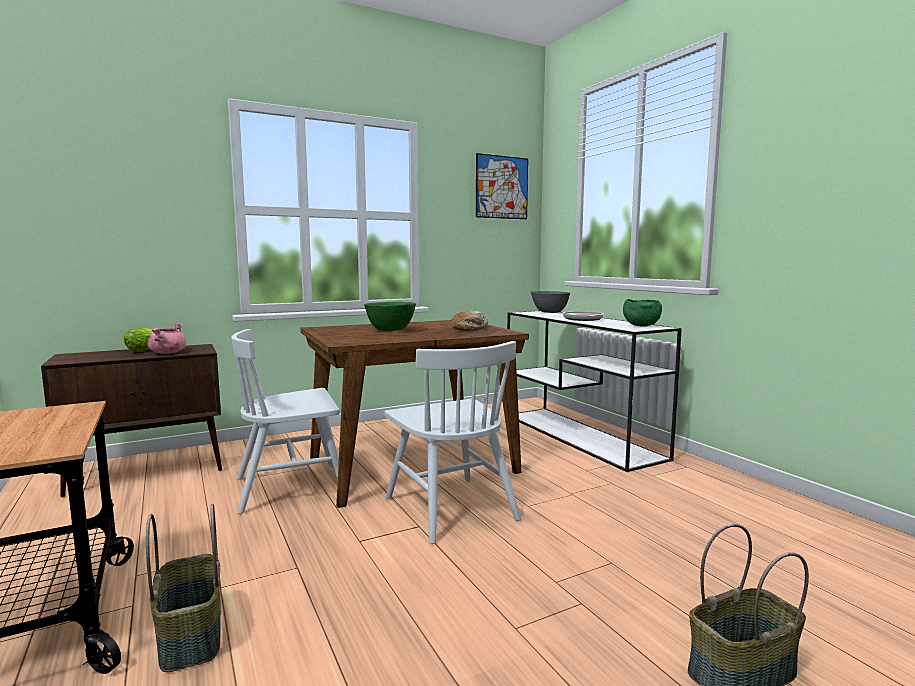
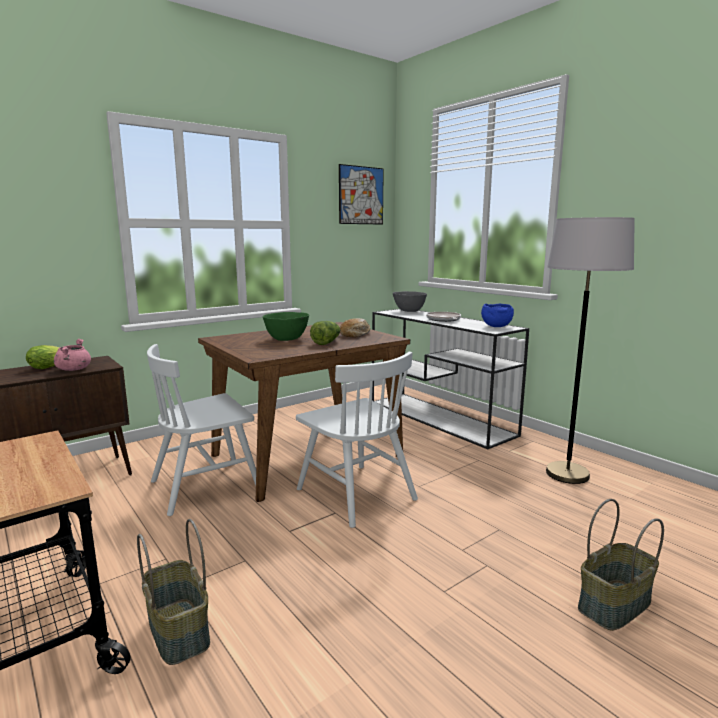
camera: 10 degrees left, 5 degrees up
(430, 333) = (326, 342): none -> lettuce
(641, 326) = (496, 326): green bowl -> blue bowl
(721, 506) = (567, 474): none -> grey floor lamp

